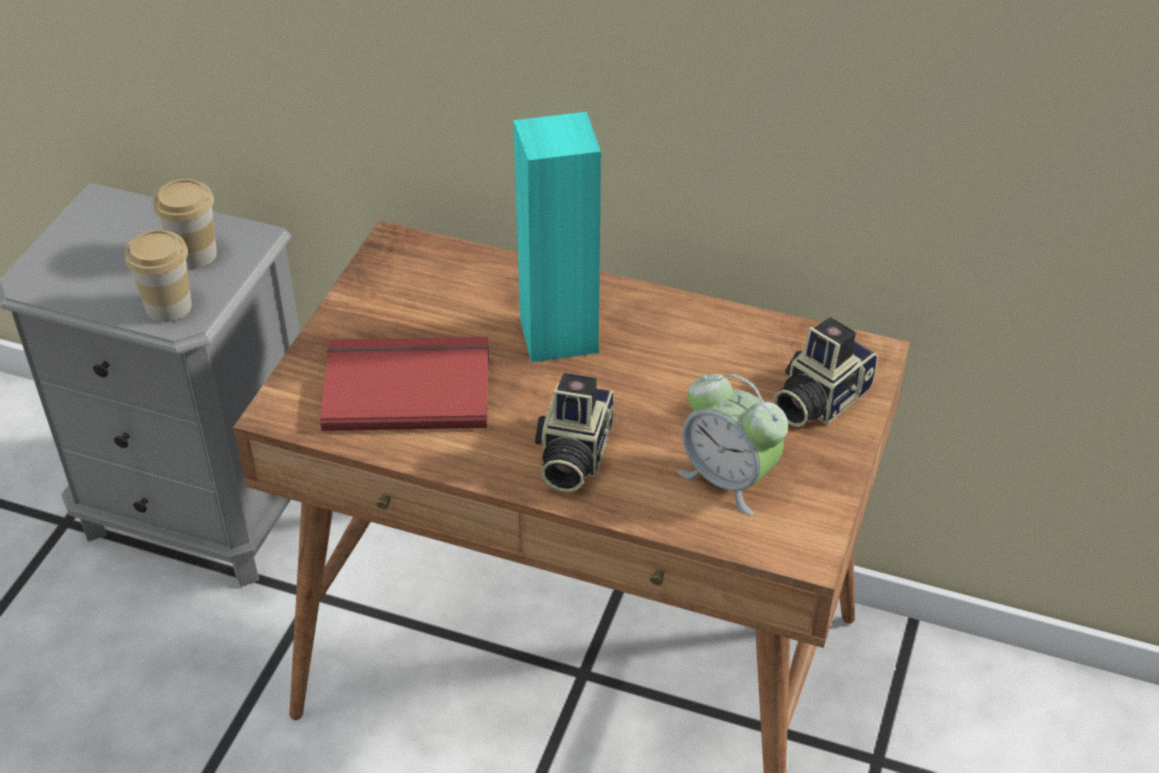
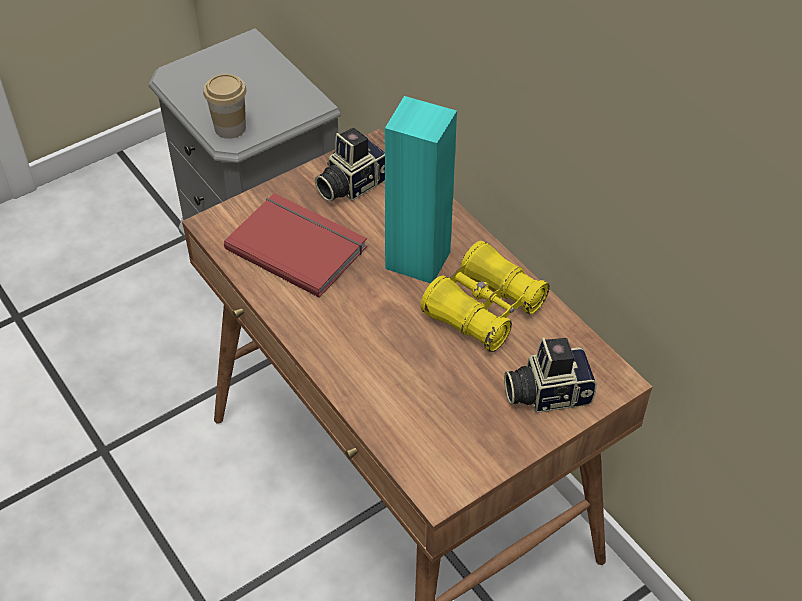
camera: 35 degrees right, 5 degrees up
(194, 254) = (272, 101): cup -> none
(572, 456) = (352, 344): camera -> camera (350, 184)
(677, 351) = (483, 309): none -> yellow binoculars
(728, 479) = (435, 413): alarm clock -> none

